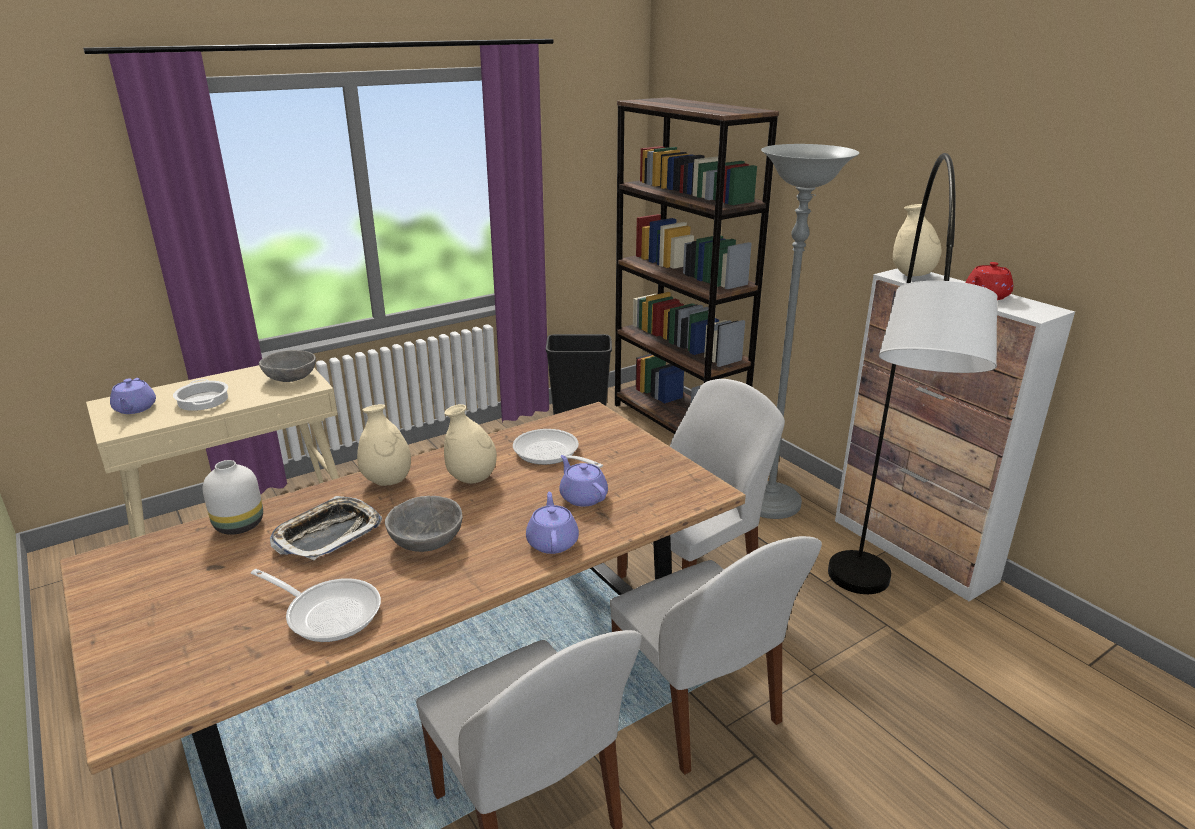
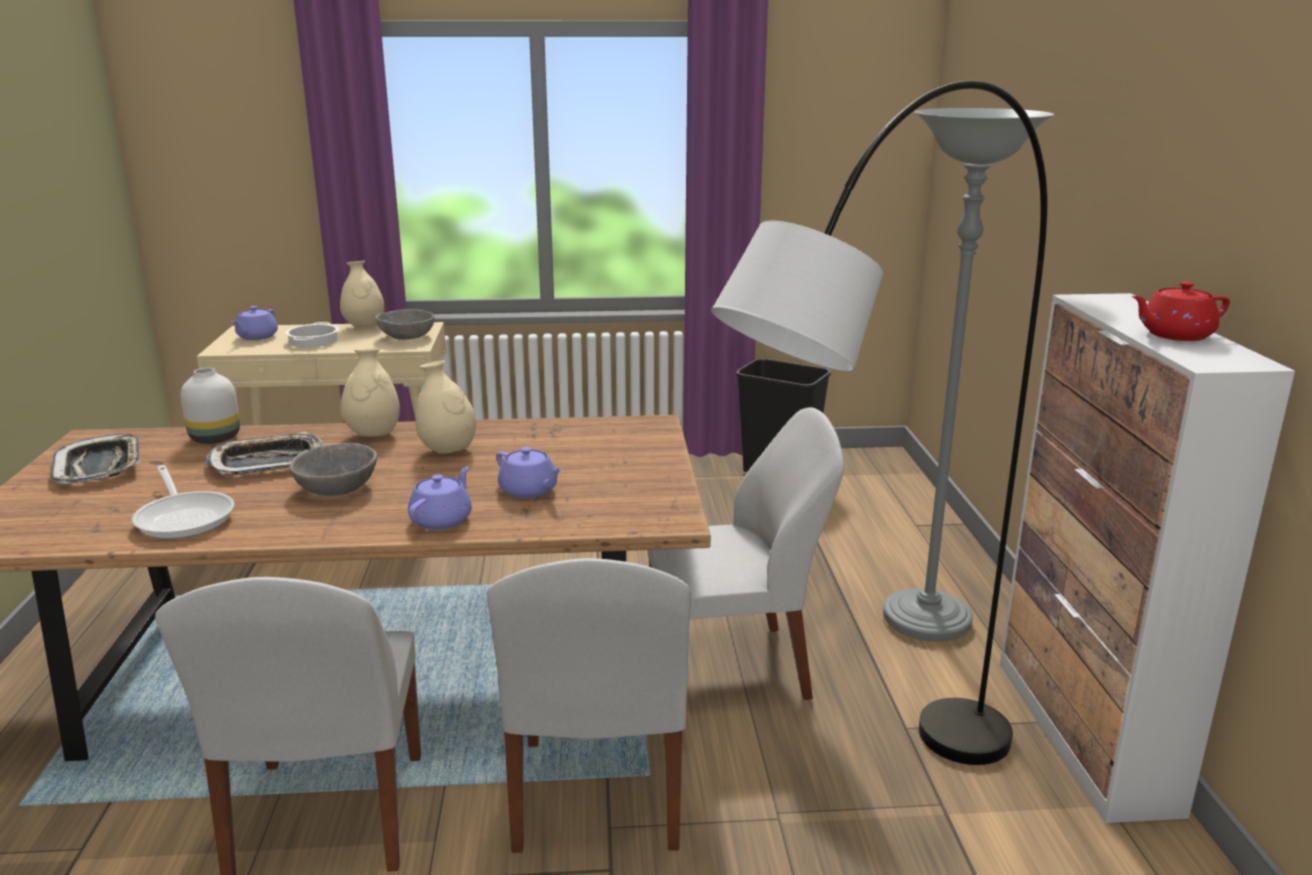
camera: 30 degrees right, 5 degrees down
(159, 589) = (100, 467): none -> tray
(550, 454) = (553, 448): frying pan -> none
(582, 497) = (529, 491): purple teapot -> purple teapot turned 135 degrees clockwise
(678, 423) = (899, 504): brown bookcase -> none
(912, 275) = (1109, 302): beige vase -> beige vase (364, 327)

